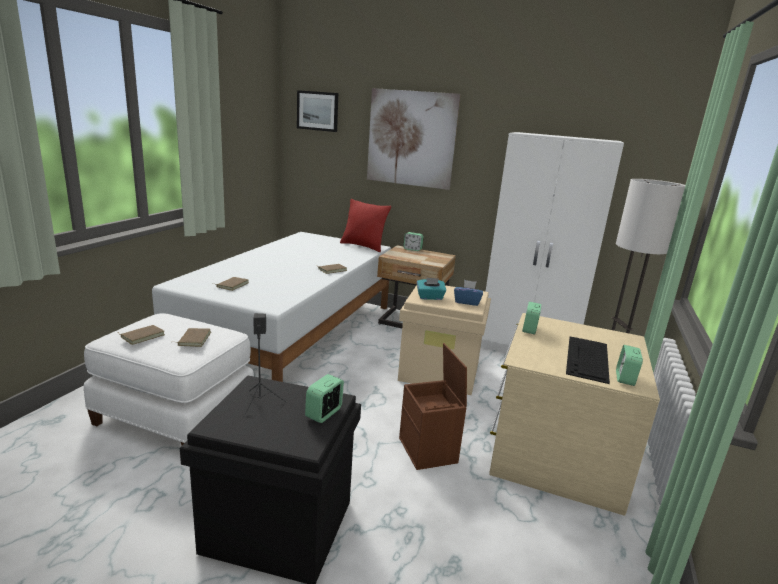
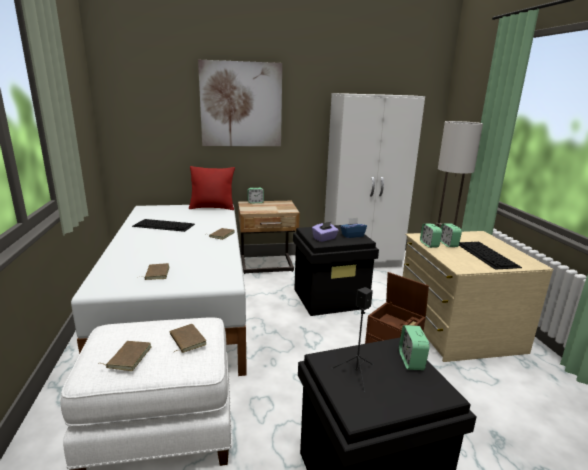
camera: 30 degrees left, 0 degrees up
(297, 251) = (164, 225): none -> keyboard
(317, 111) = (139, 83): picture -> none
(430, 297) = (324, 238): turquoise tissue box -> purple tissue box
(440, 372) = (330, 298): beige storage box -> black storage box
(625, 378) = (521, 261): alarm clock -> alarm clock (448, 244)

